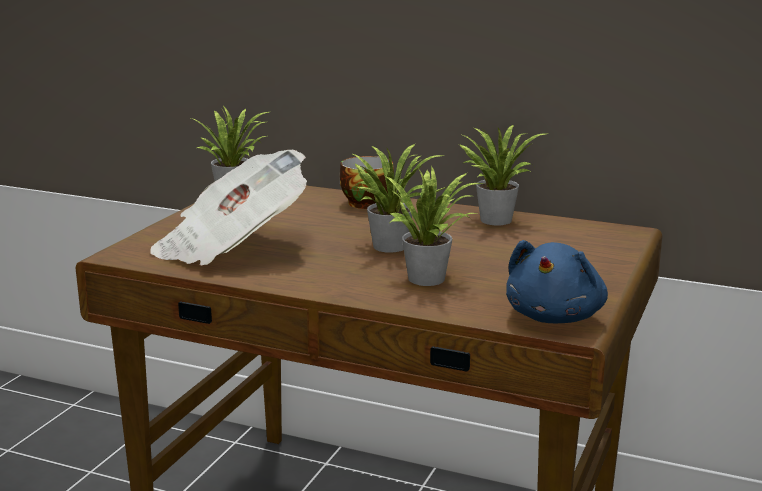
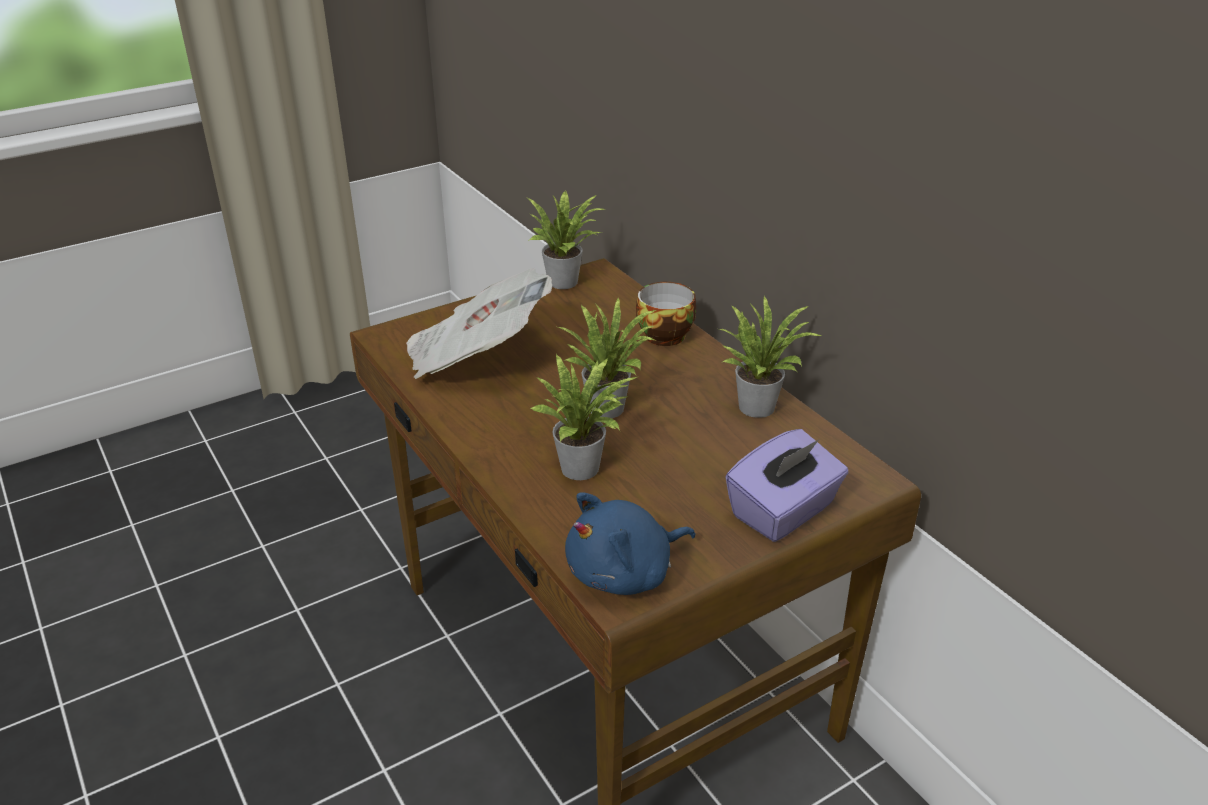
camera: 35 degrees right, 15 degrees up
(602, 260) = (783, 512): none -> purple tissue box

